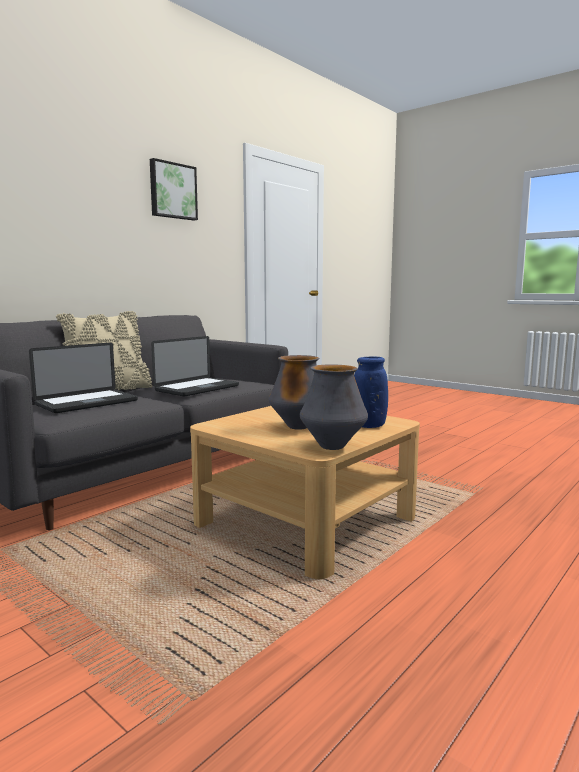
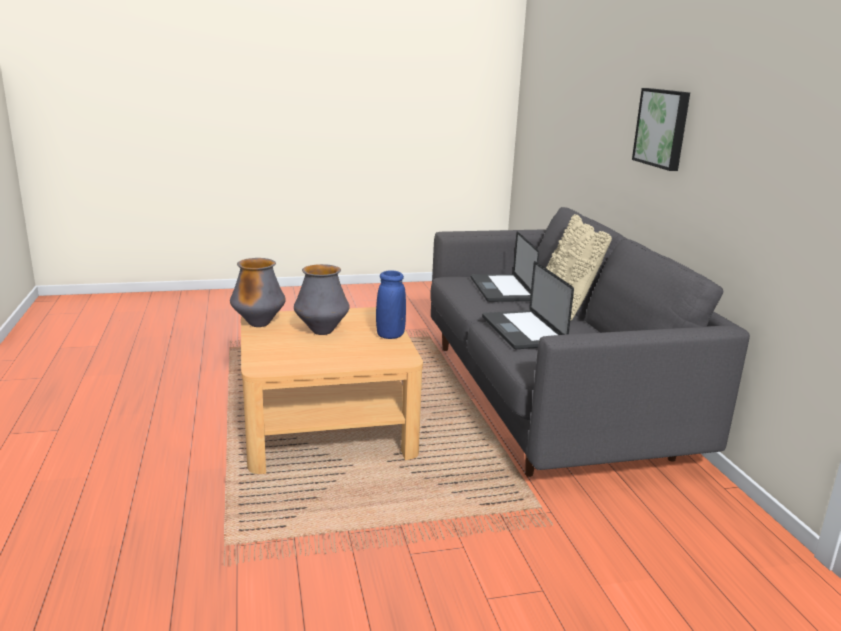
camera: 125 degrees right, 10 degrees up
(172, 191) = (782, 63): picture -> picture (663, 128)
(368, 426) = (276, 352): blue vase -> blue vase (390, 335)

